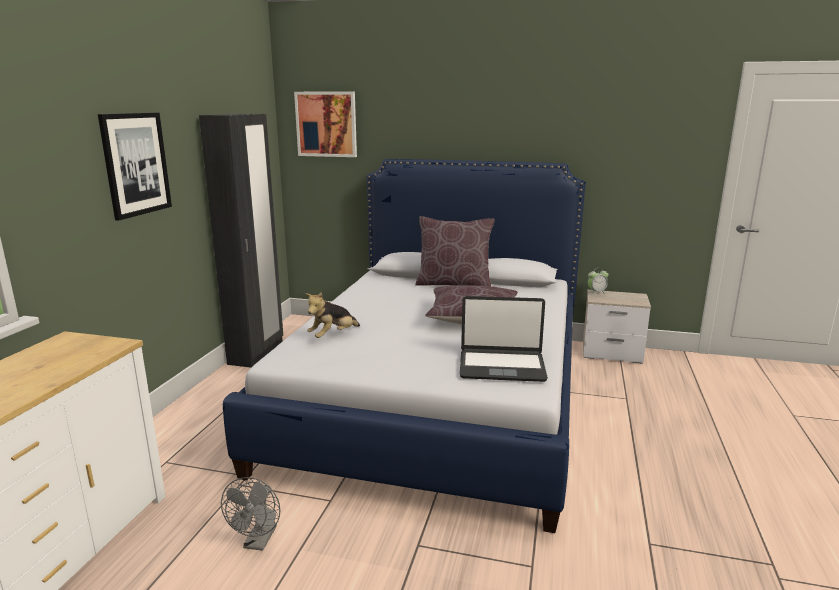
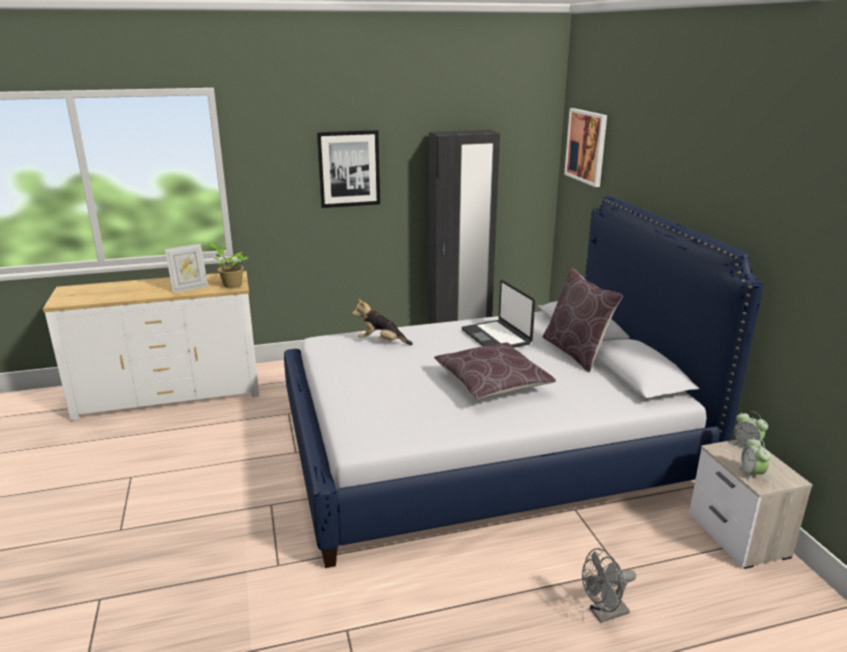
camera: 60 degrees right, 5 degrees up
(47, 373) = (189, 288): none -> picture frame
(100, 346) = (231, 285): none -> potted plant
(258, 542) = (238, 443): grey fan -> grey fan (604, 613)
(502, 366) = (391, 421): laptop -> laptop (496, 337)
(628, 301) = (751, 474): none -> alarm clock

